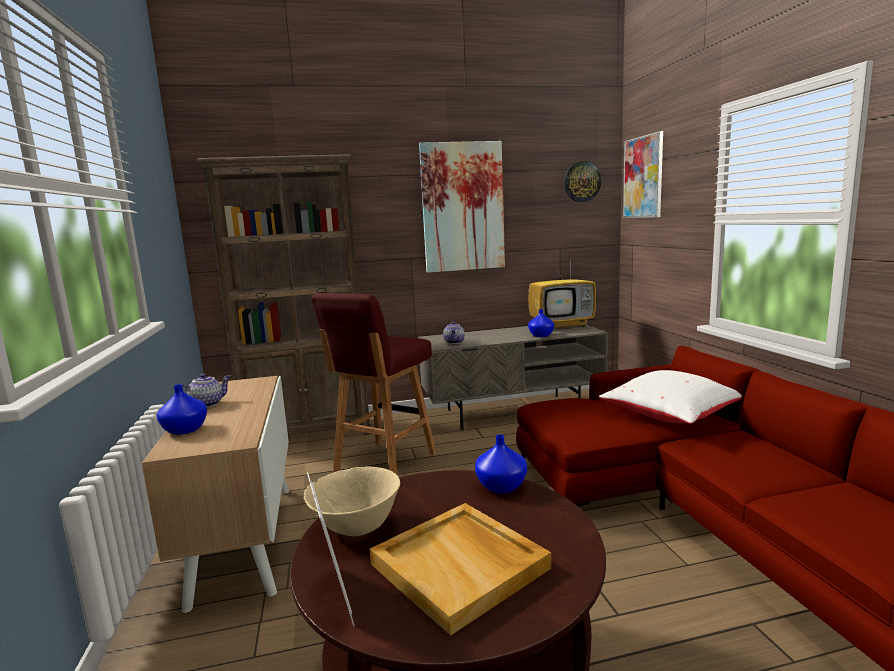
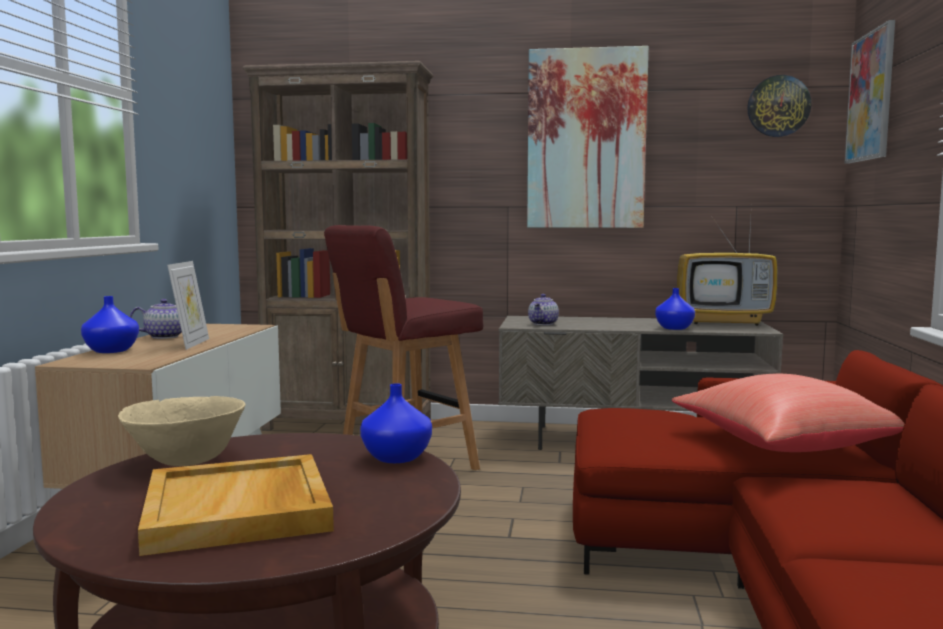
camera: 20 degrees right, 5 degrees down
(335, 597) = (82, 506): picture frame -> picture frame (191, 344)
(672, 417) = (788, 447): white pillow -> red pillow

